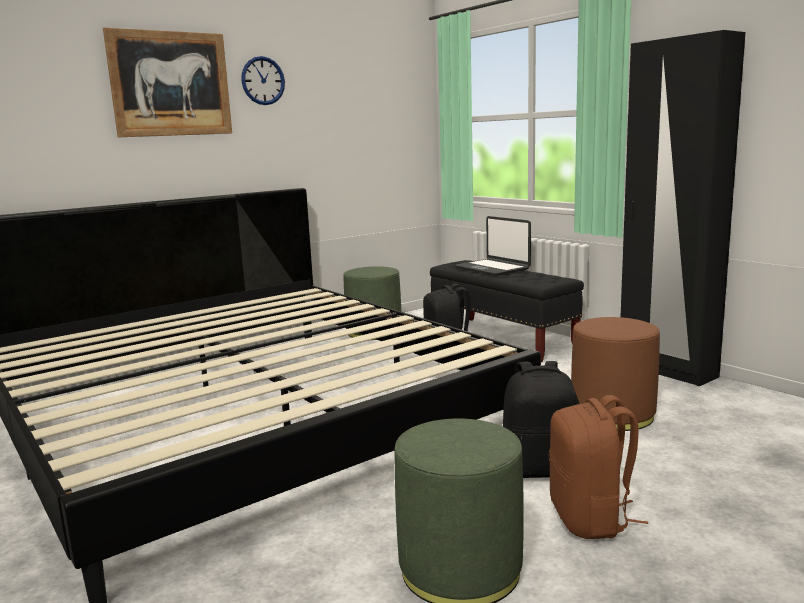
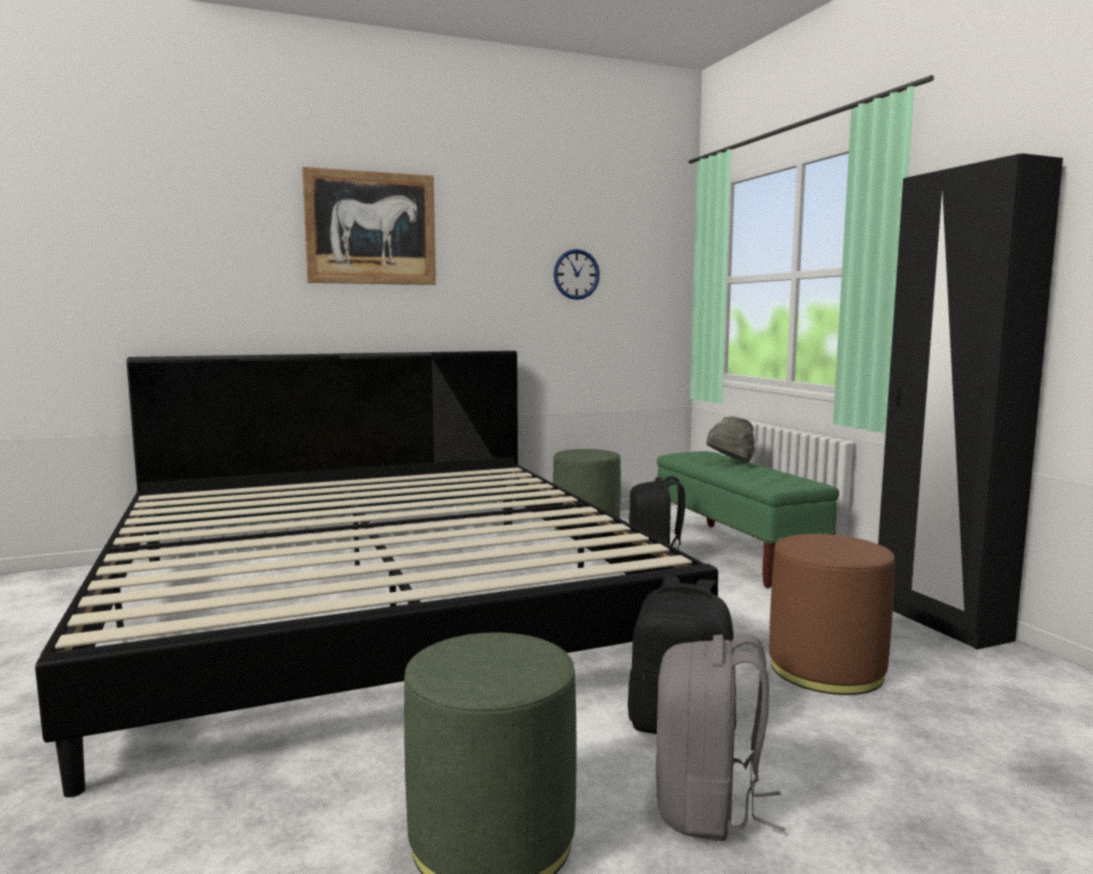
camera: 15 degrees right, 5 degrees down
(263, 81) = (477, 228): wall clock -> wall clock (576, 274)
(492, 268) = (730, 463): laptop -> grey hat
(502, 339) = (736, 554): black bench -> green bench
(591, 519) = (708, 808): brown backpack -> grey backpack

